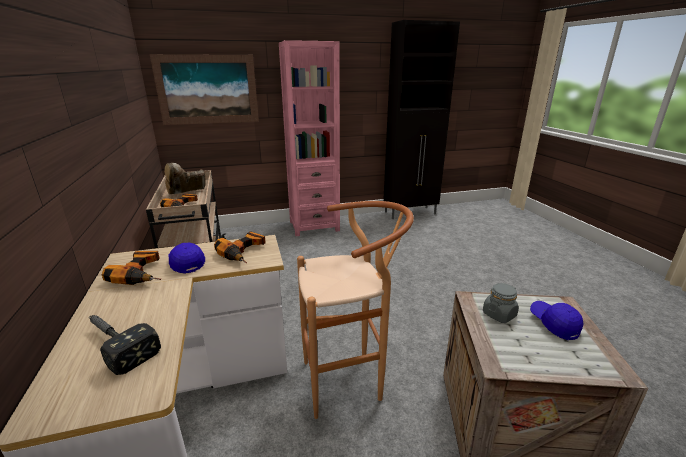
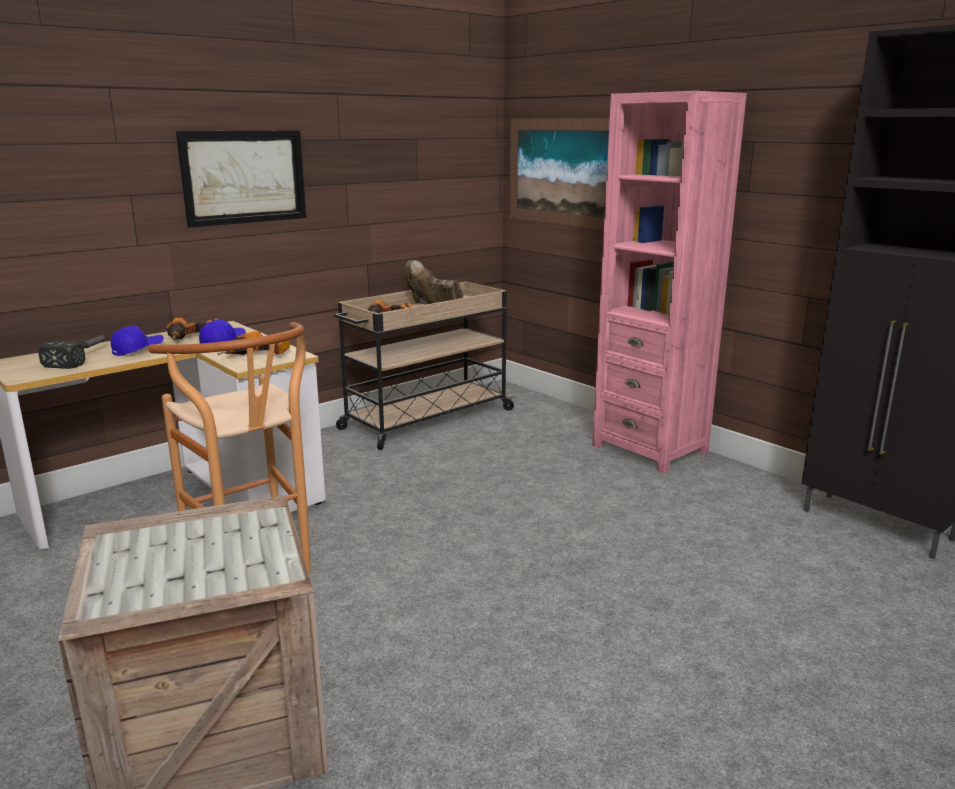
camera: 65 degrees right, 5 degrees down
(77, 111) = (244, 177): none -> picture
(499, 314) = (227, 528): grey jar -> none
(553, 324) = (212, 570): blue cap -> blue cap (138, 350)

